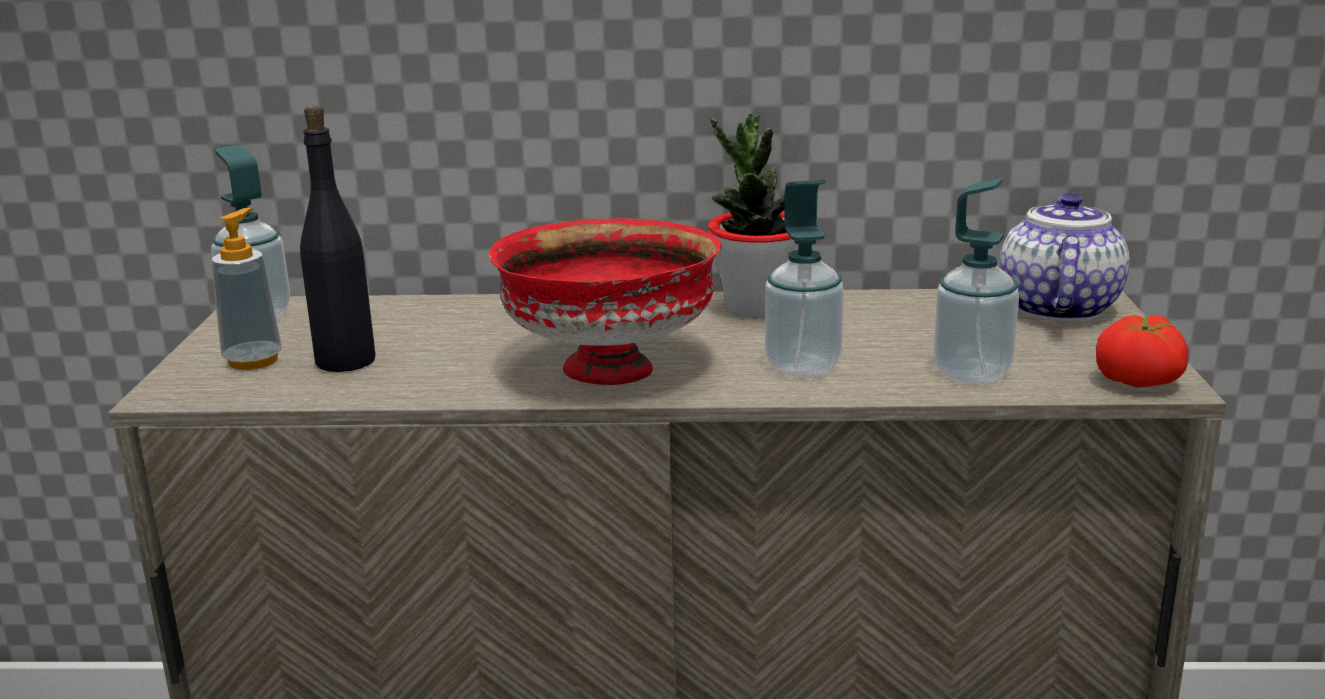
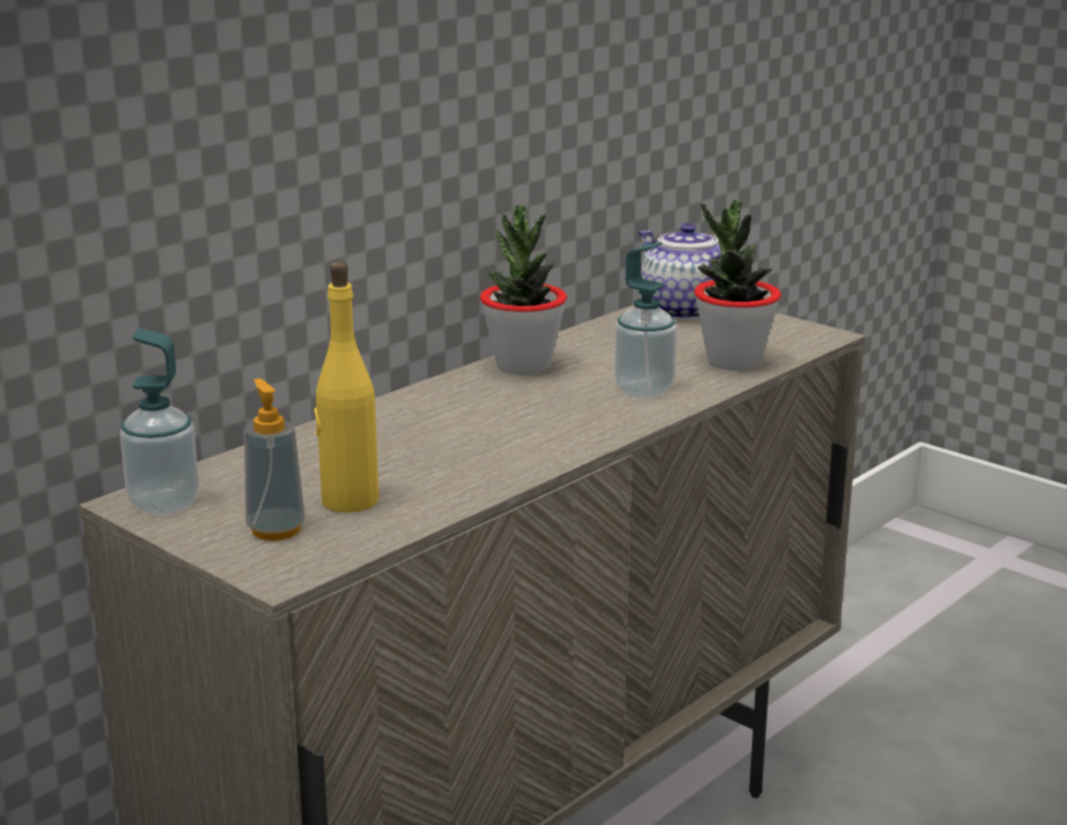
camera: 50 degrees left, 0 degrees up
(345, 361) = (349, 501): black bottle -> yellow bottle
(608, 368) = (539, 434): red bowl -> none
(971, 373) = (733, 362): soap dispenser -> potted plant
(1140, 380) = (810, 336): tomato -> none

